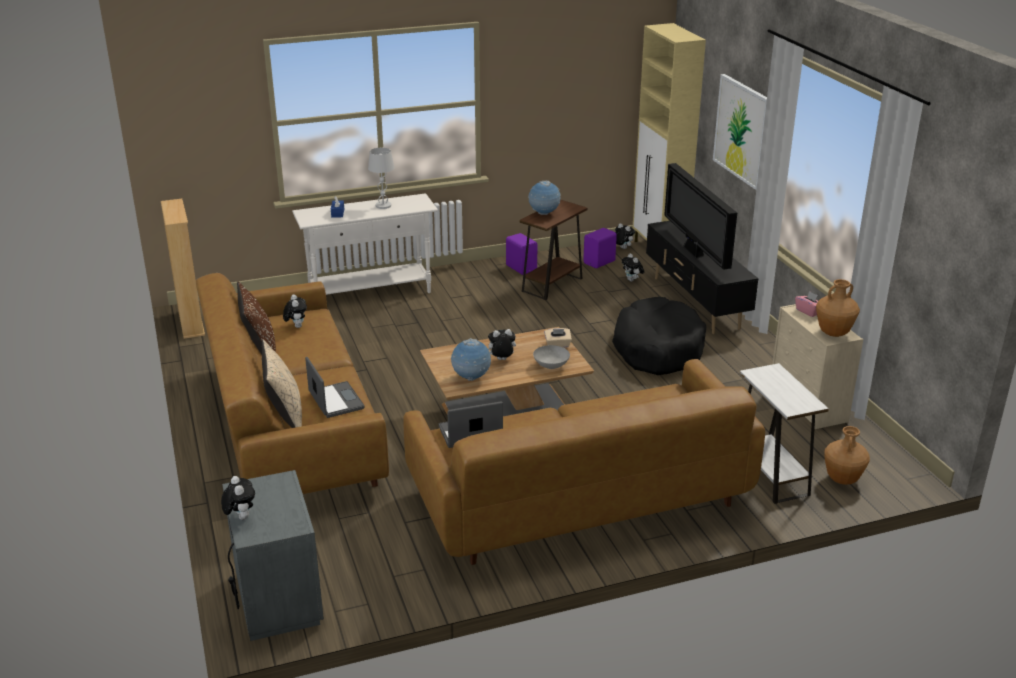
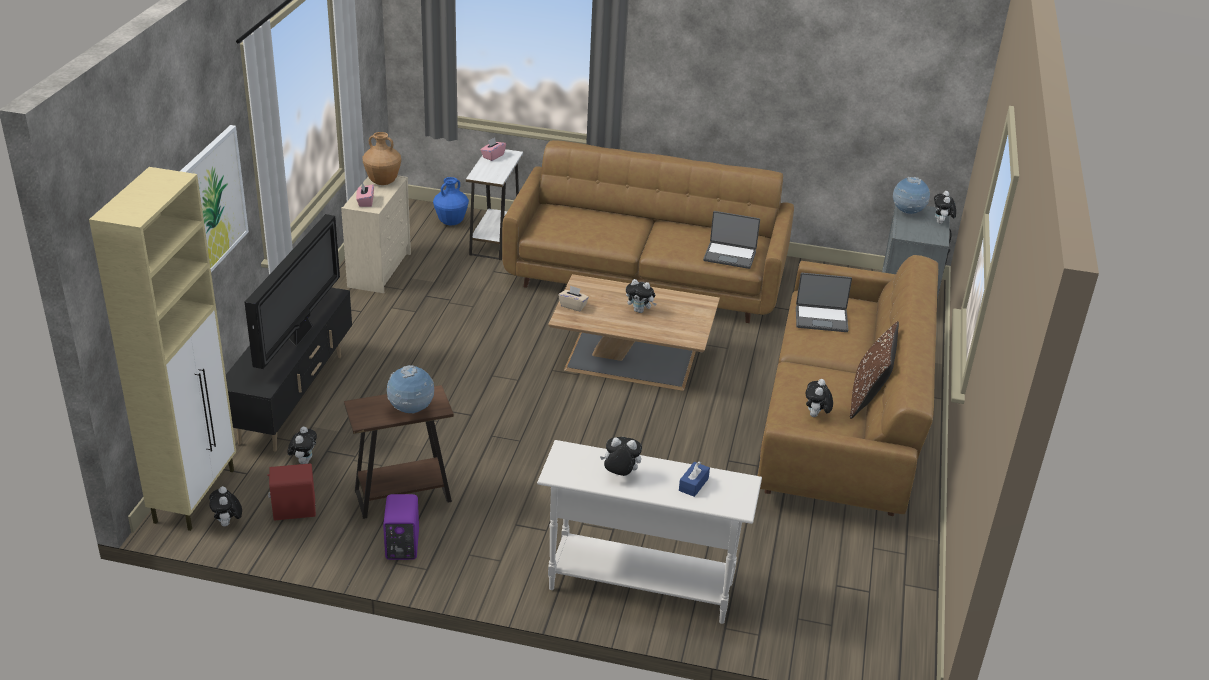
camera: 150 degrees left, 5 degrees up
(191, 323) = (912, 633): beige bookcase -> none
(285, 417) = (872, 321): beige pillow -> none
(335, 401) = (821, 319): laptop -> laptop turned 90 degrees counterclockwise
(383, 205) = (620, 475): white table lamp -> plush toy
(471, 378) = (683, 304): globe -> globe (907, 213)
(551, 366) = (603, 290): grey bowl -> none
(600, 262) = (293, 509): purple speaker -> red speaker
(658, 349) = (416, 364): black dog bed -> none
(802, 397) = (493, 156): none -> pink tissue box
(842, 479) = (451, 222): brown vase -> blue vase

